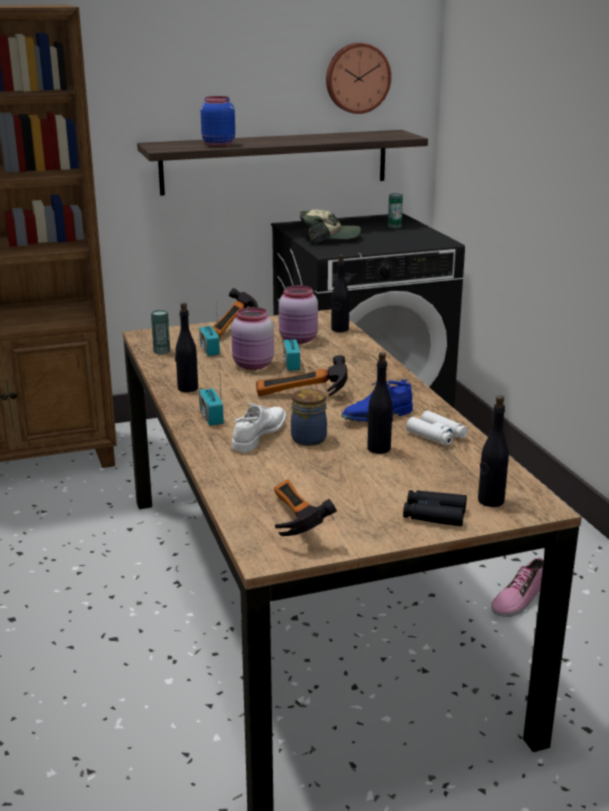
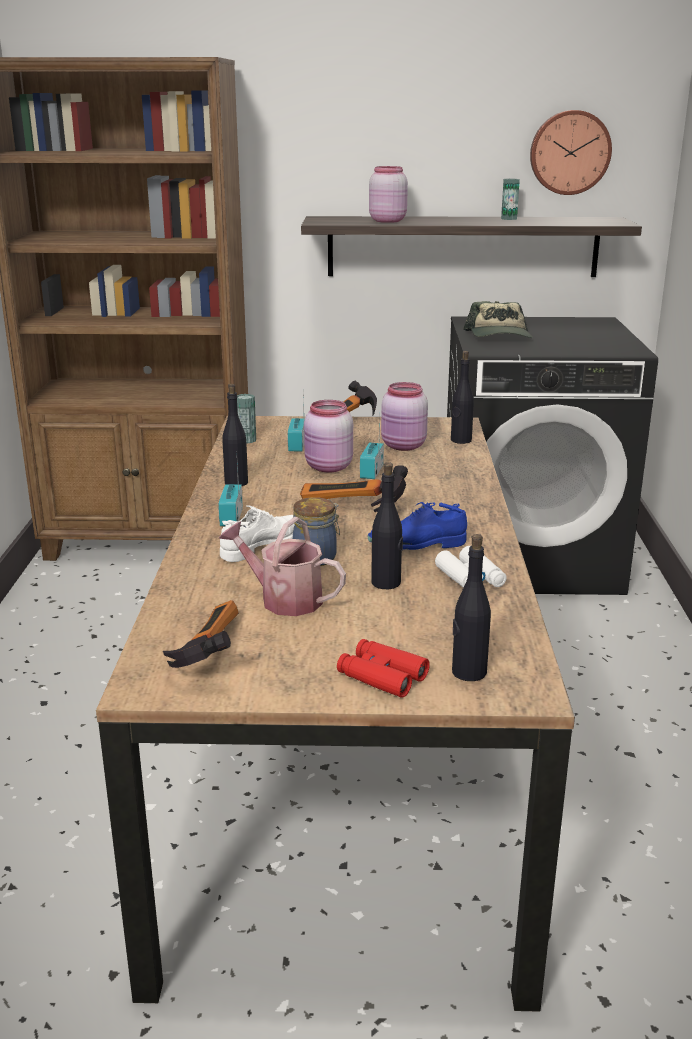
camera: 20 degrees right, 0 degrees up
(218, 144) = (387, 221): blue jar -> pink jar
(313, 473) = (283, 599): none -> watering can
(329, 238) = (500, 336): cap -> cap turned 75 degrees clockwise
(394, 226) = (590, 330): can -> can (509, 219)
(434, 515) = (382, 676): black binoculars -> red binoculars
(518, 597) = (606, 803): shoe -> none

